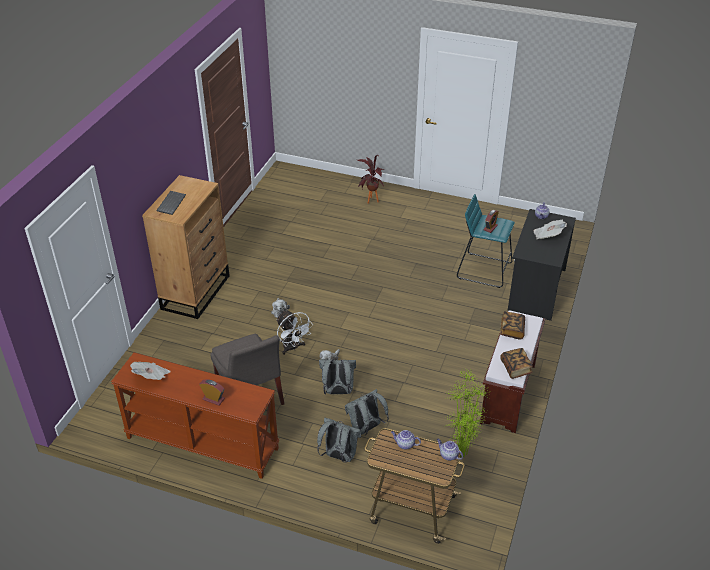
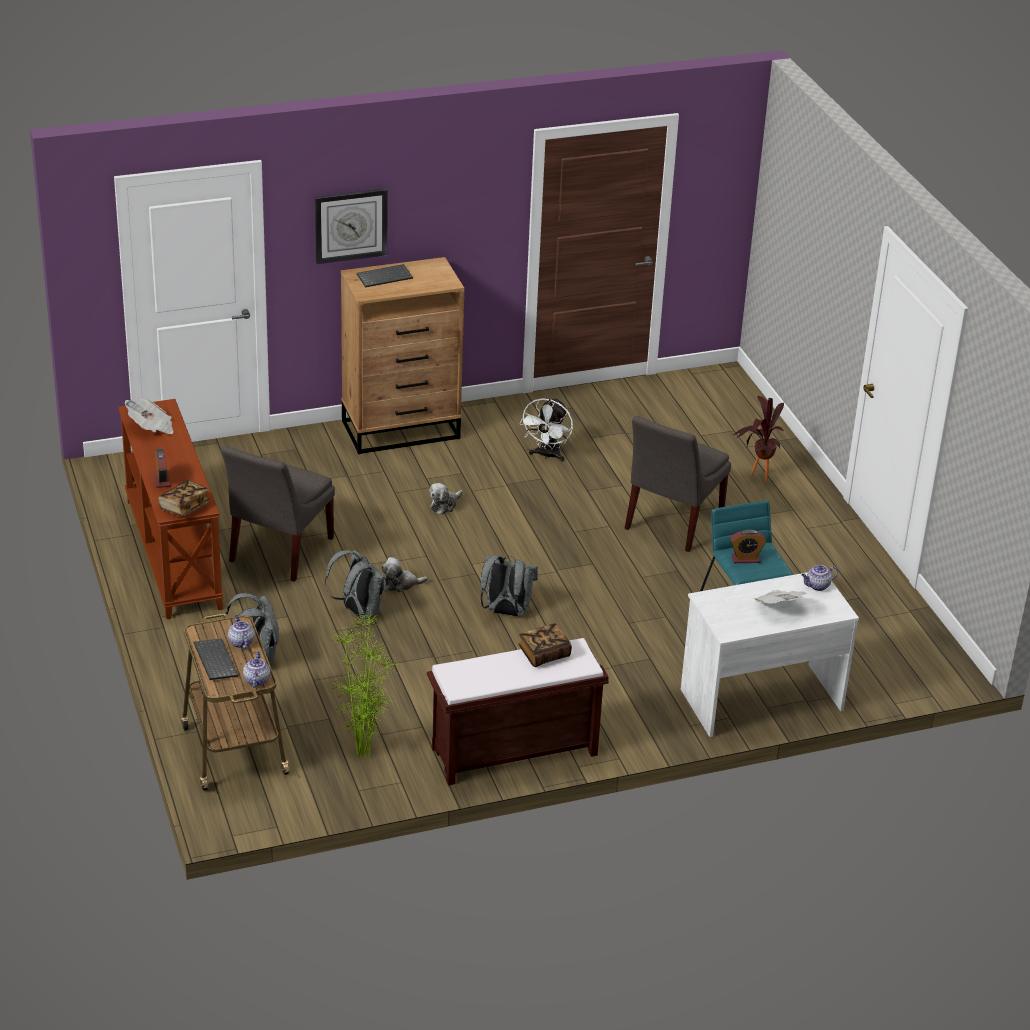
camera: 50 degrees right, 5 degrees down
(139, 182) = (350, 225): none -> wall clock
(292, 348) = (392, 545): white fan -> white fan (547, 455)
(366, 428) = (322, 660): grey backpack -> grey backpack (505, 612)
(377, 245) = (671, 523): none -> grey chair
(413, 465) = (214, 660): none -> keyboard
(515, 368) = (473, 683): book -> book (184, 507)
(536, 289) = (760, 698): black desk -> white desk

